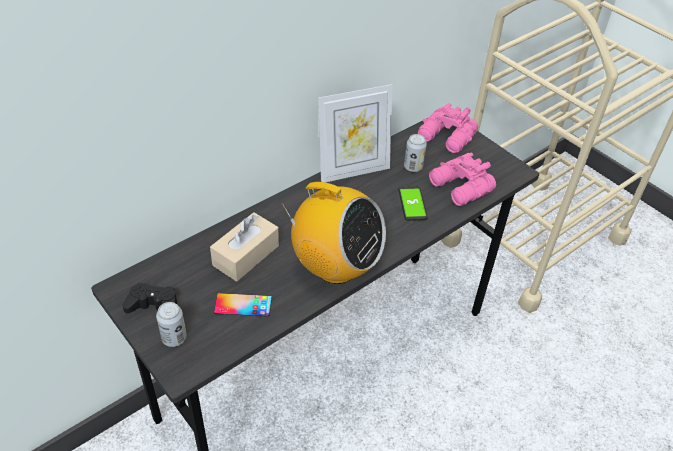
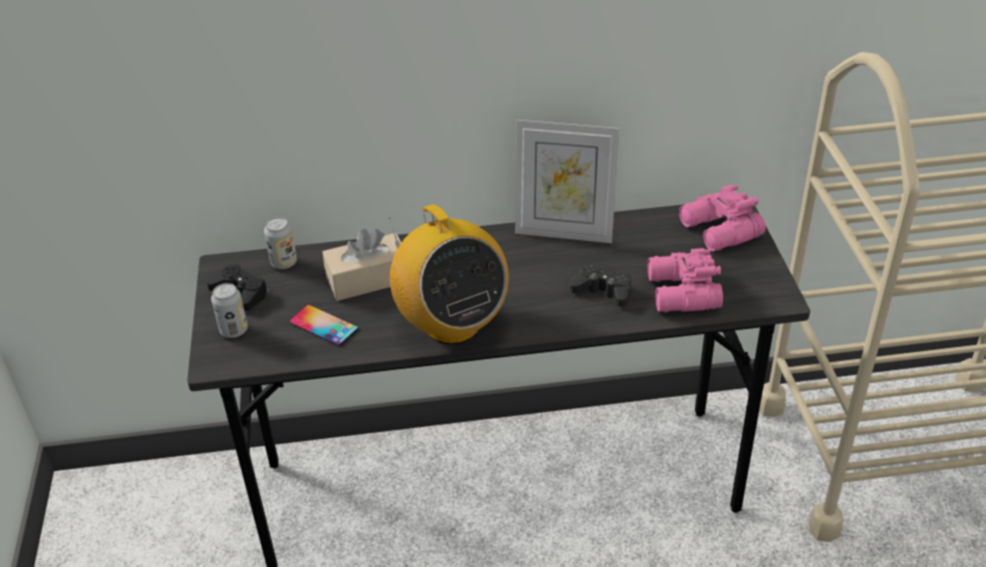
camera: 35 degrees right, 5 degrees down
(412, 204) = (603, 291): phone -> black game controller
(413, 167) = (642, 251): can -> can (284, 262)

